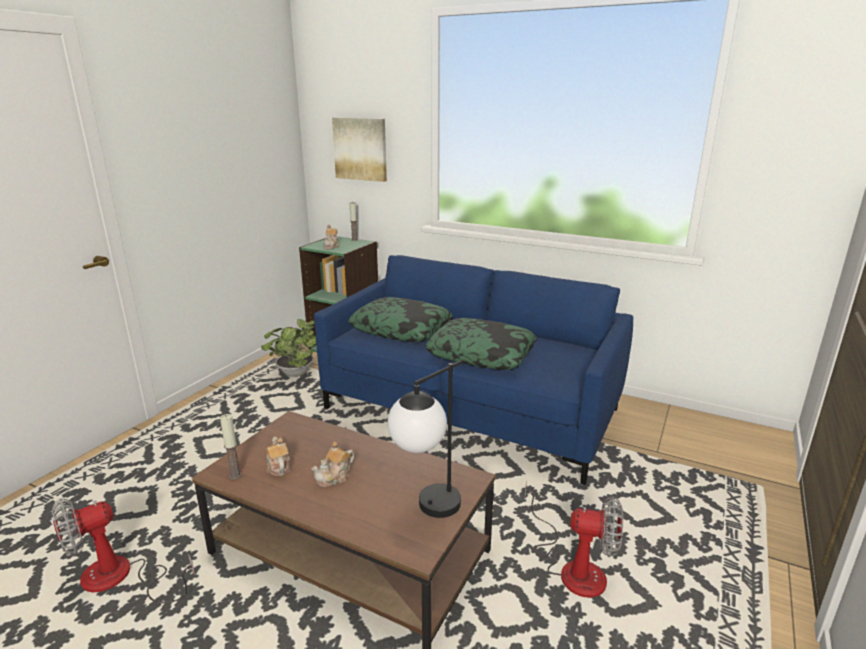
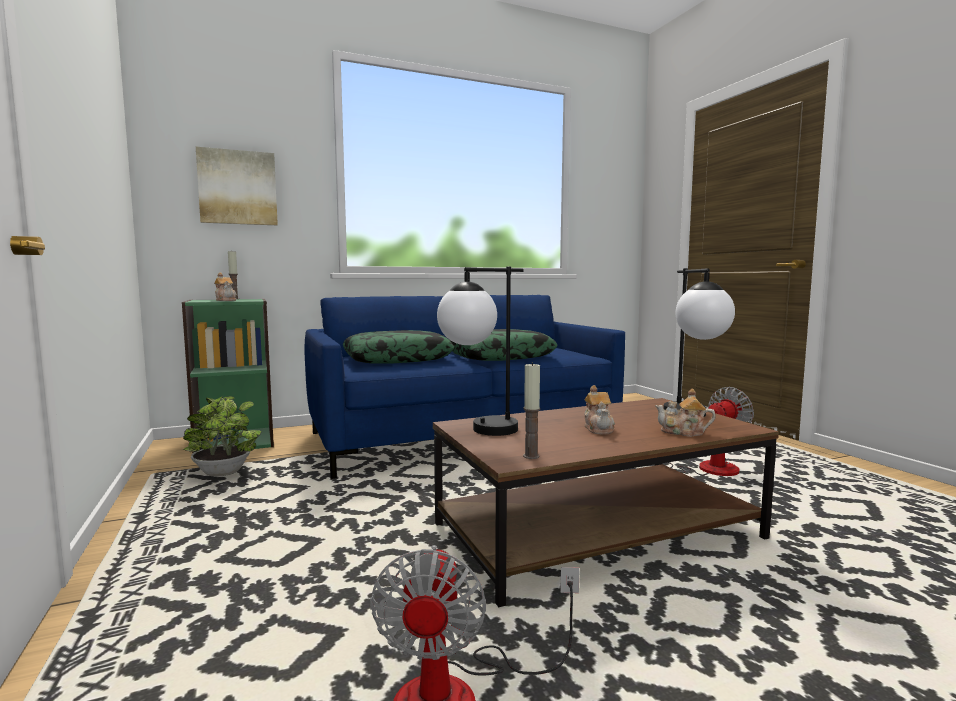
camera: 50 degrees left, 15 degrees down
(277, 436) = (479, 432): none -> table lamp
(278, 467) = (544, 440): teapot -> teapot (683, 432)

